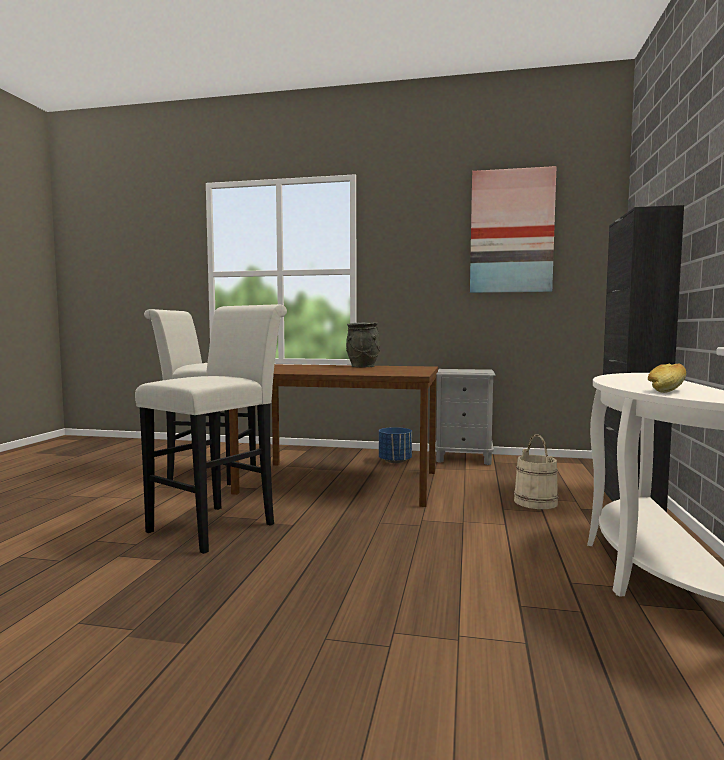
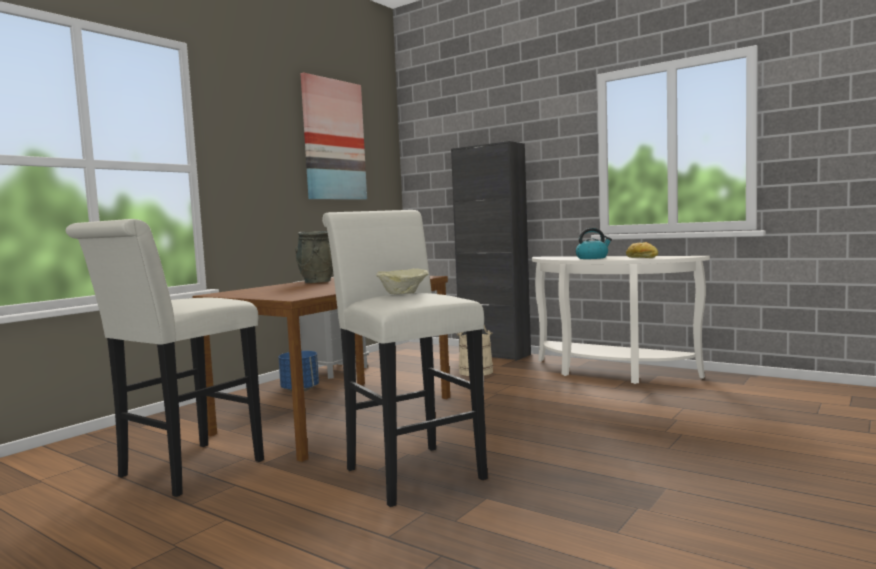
camera: 65 degrees left, 0 degrees up
(211, 376) = (404, 294): none -> beige bowl
(636, 381) = (592, 258): none -> kettle

